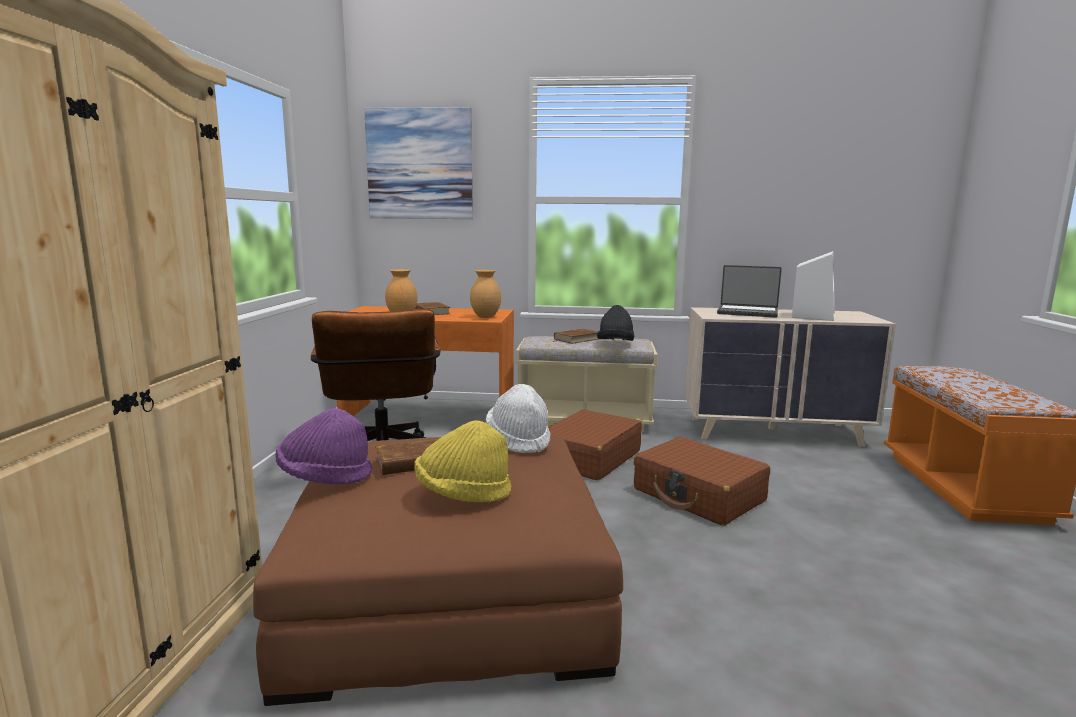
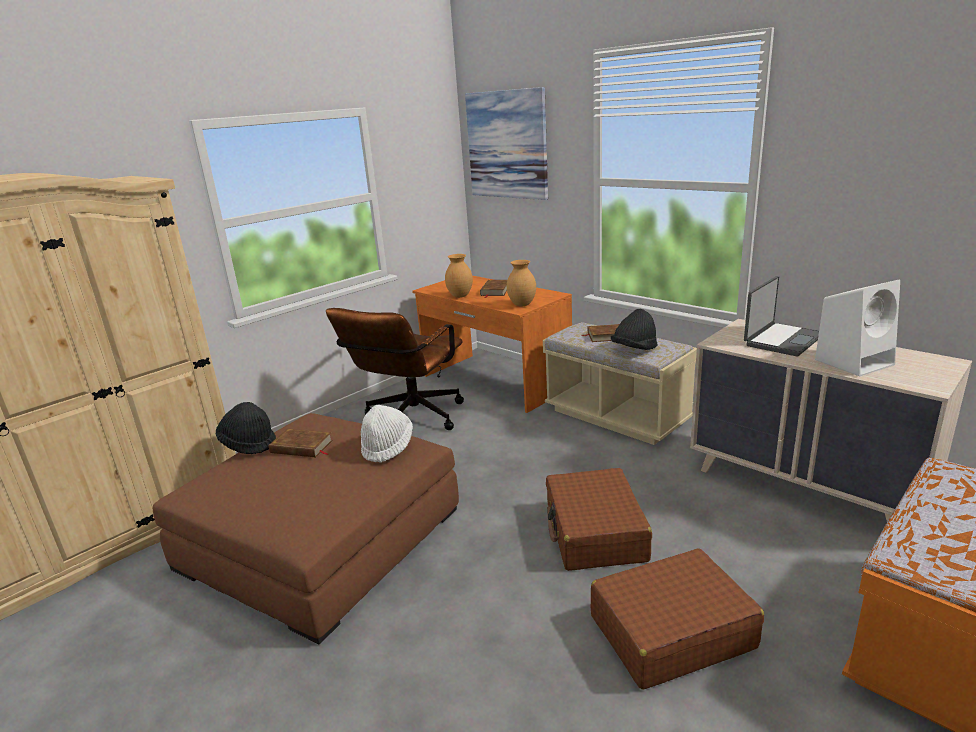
camera: 40 degrees right, 10 degrees up
(325, 477) = (249, 444): purple hat -> black hat
(463, 494) = (282, 484): yellow hat -> none
(589, 458) = (559, 460): brown suitcase -> brown suitcase (670, 632)
(747, 312) = (782, 340): laptop -> laptop turned 105 degrees counterclockwise

